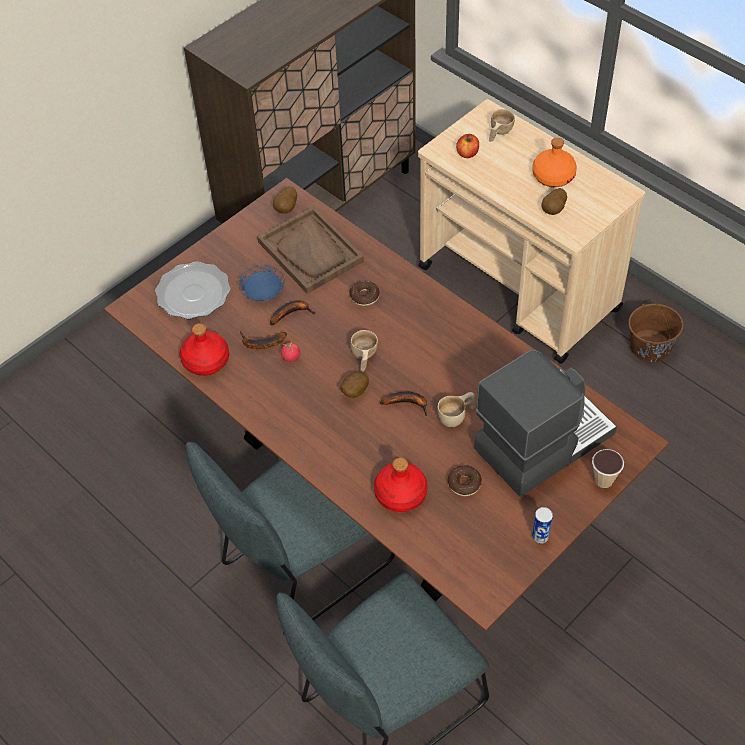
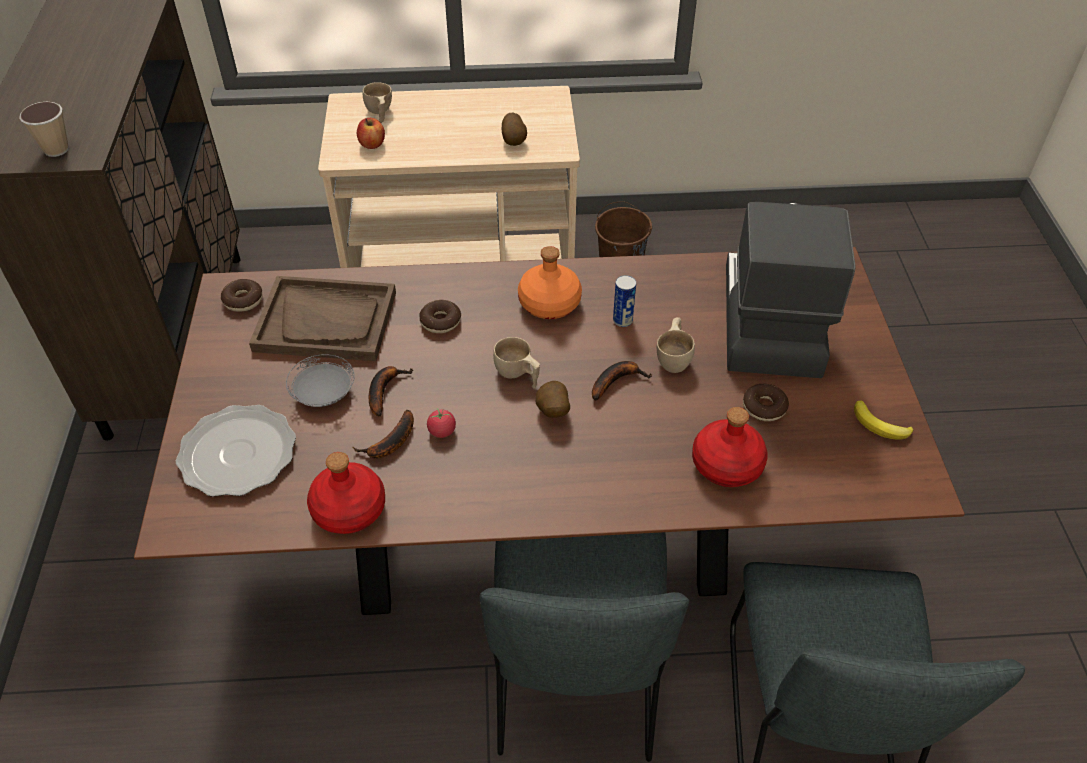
camera: 50 degrees left, 5 degrees down
(263, 292) = (324, 394): blue plate -> grey plate
(287, 209) = (243, 300): potato -> donut
(512, 549) = (880, 426): none -> banana
(540, 536) = (883, 396): can -> can (622, 320)
(552, 176) = (475, 117): orange bottle -> orange bottle (548, 303)
(603, 480) = (857, 311): cup -> cup (56, 150)

